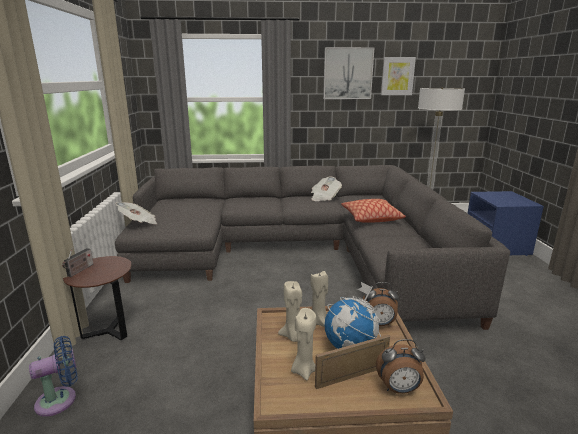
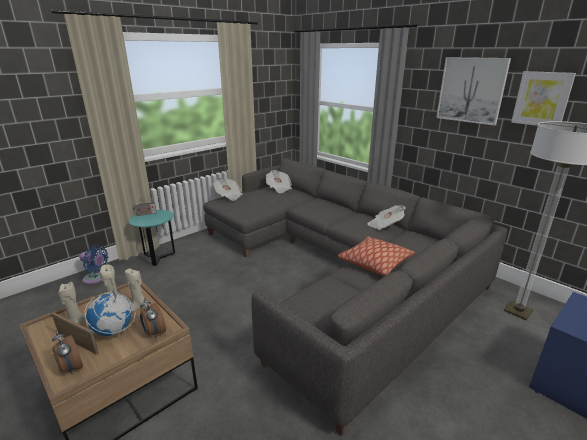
camera: 50 degrees right, 5 degrees up
(109, 331) = (158, 258): brown side table -> turquoise side table
(178, 201) = (279, 188): none -> newspaper

